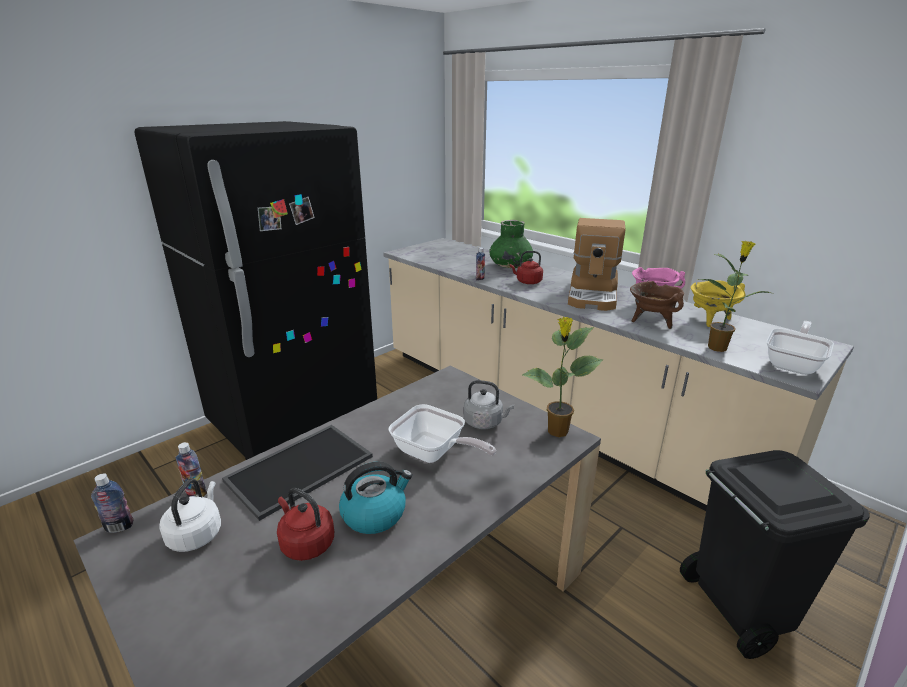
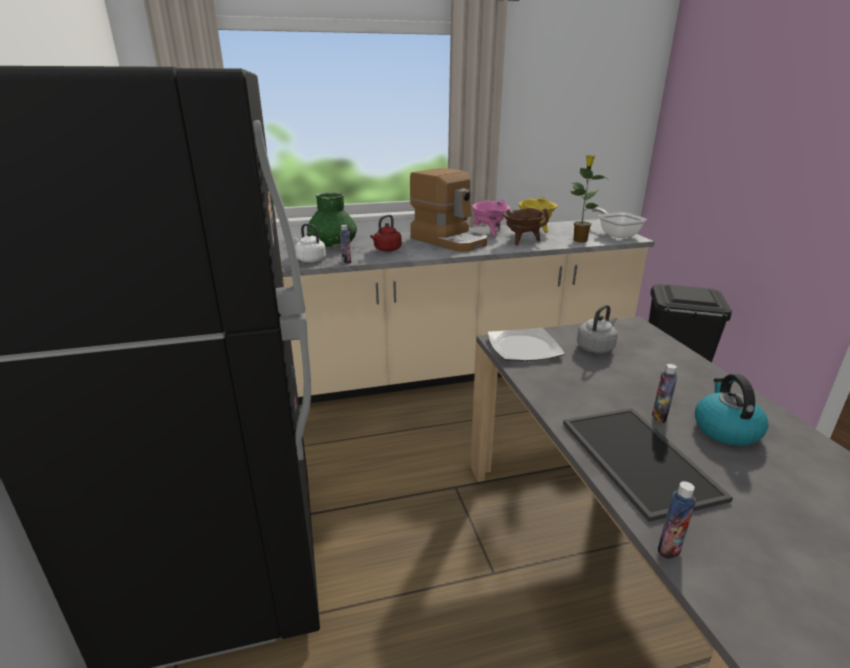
camera: 60 degrees left, 0 degrees up
(119, 527) = (737, 636): bottle -> bottle (659, 416)
(197, 534) = (754, 555): white kettle -> white kettle (310, 259)
(306, 543) = (769, 476): red kettle -> none
(434, 454) = (637, 381): frying pan -> none
(447, 389) = (524, 348): none -> plate
(557, 432) = (625, 326): potted plant -> none

